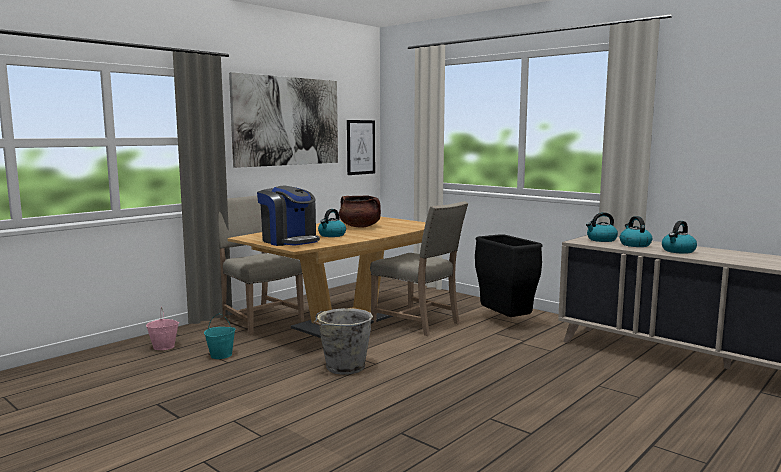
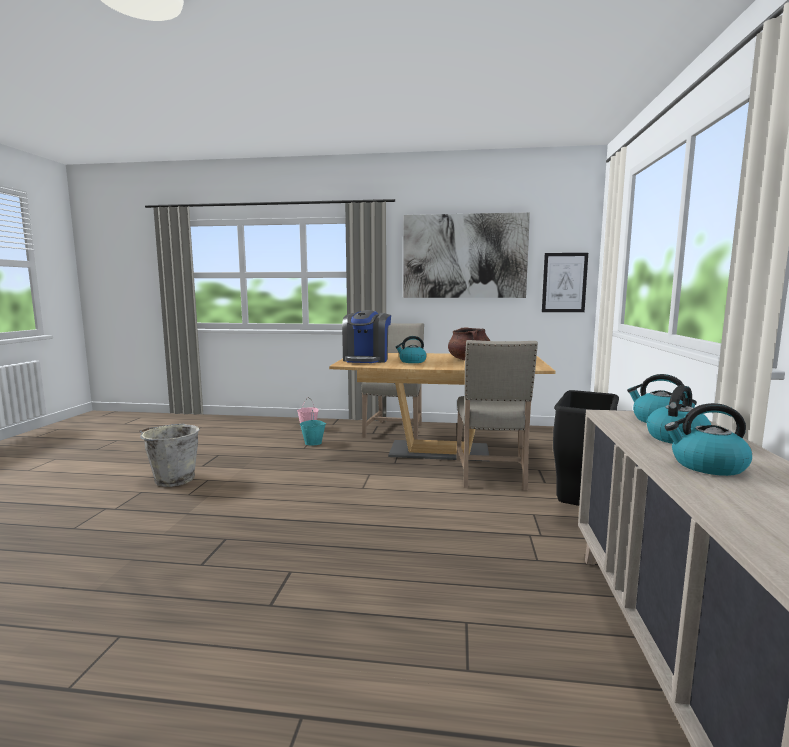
camera: 55 degrees right, 0 degrees up
(344, 367) = (338, 480): grey bucket -> grey bucket (173, 479)

